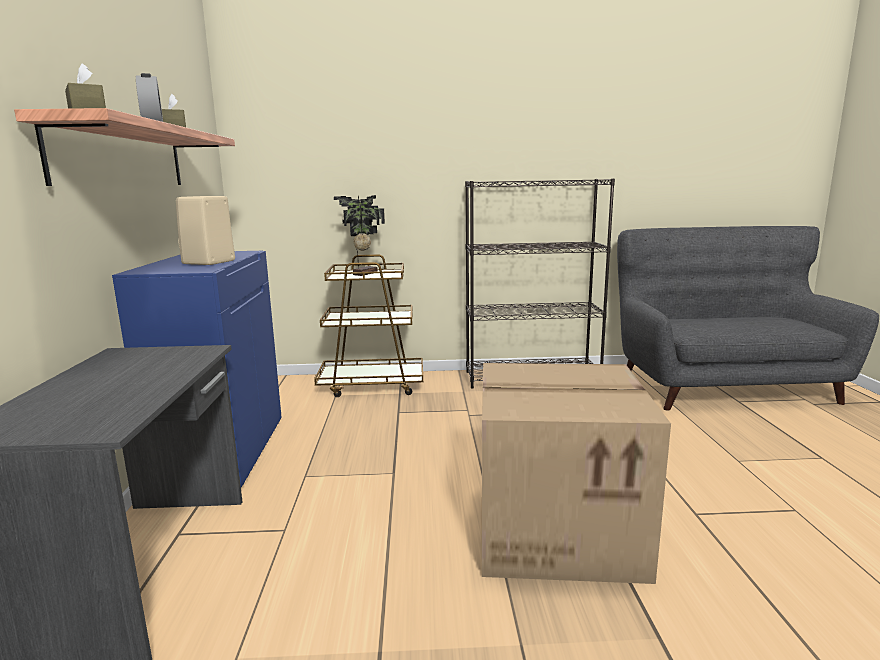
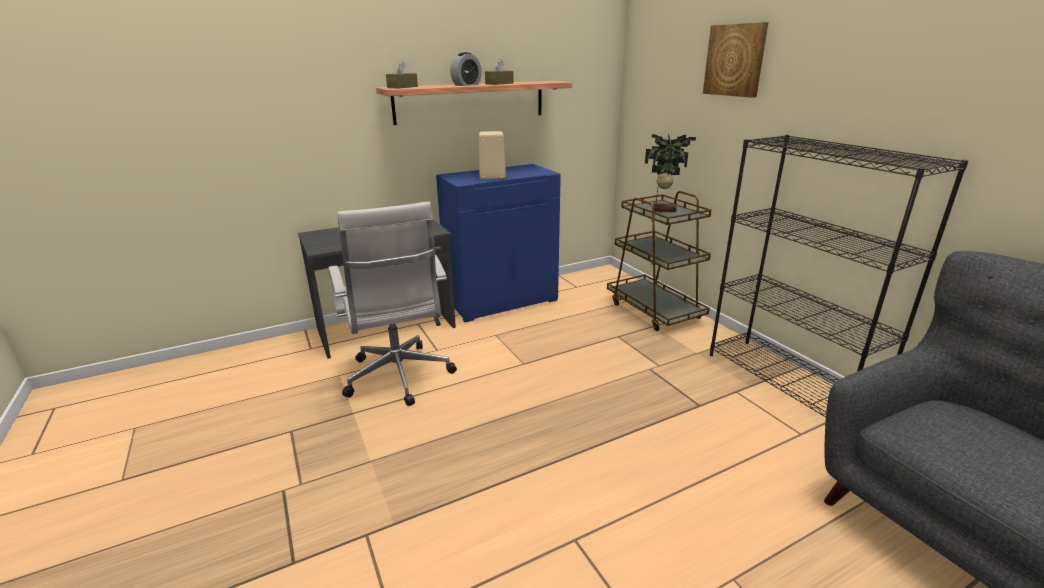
camera: 65 degrees right, 10 degrees up
(326, 580) = (399, 378): none -> white office chair
(390, 122) = (735, 60): none -> picture
(559, 527) = (500, 455): cardboard box -> none

